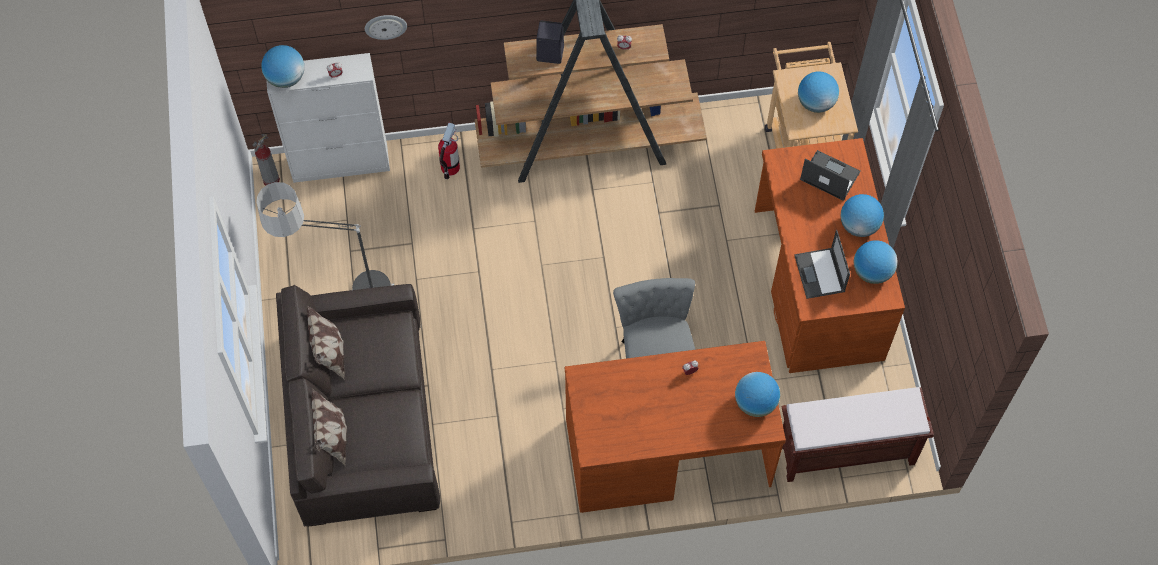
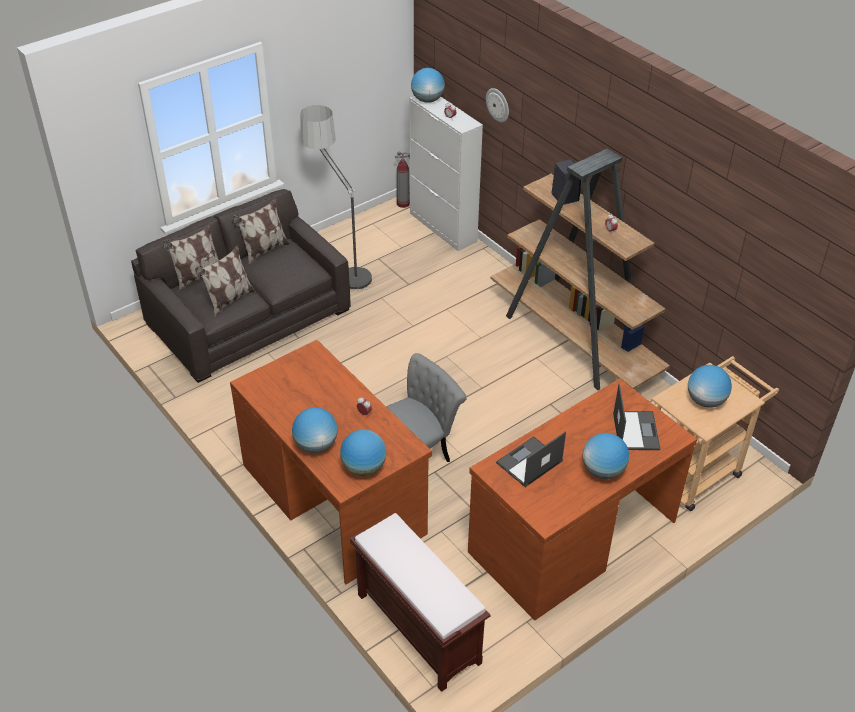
camera: 60 degrees right, 20 degrees down
(393, 423) = (229, 300): none -> pillow
(450, 167) = (486, 278): fire extinguisher -> none
(872, 271) = (563, 499): globe -> globe (316, 445)

